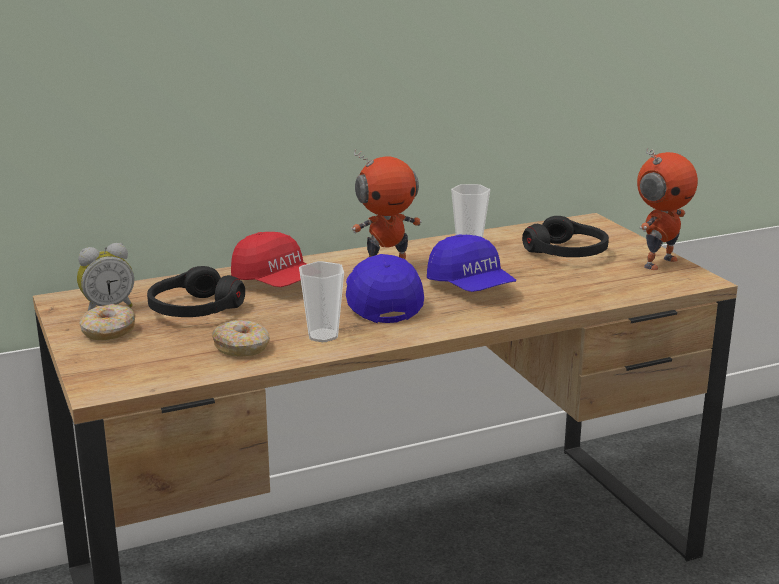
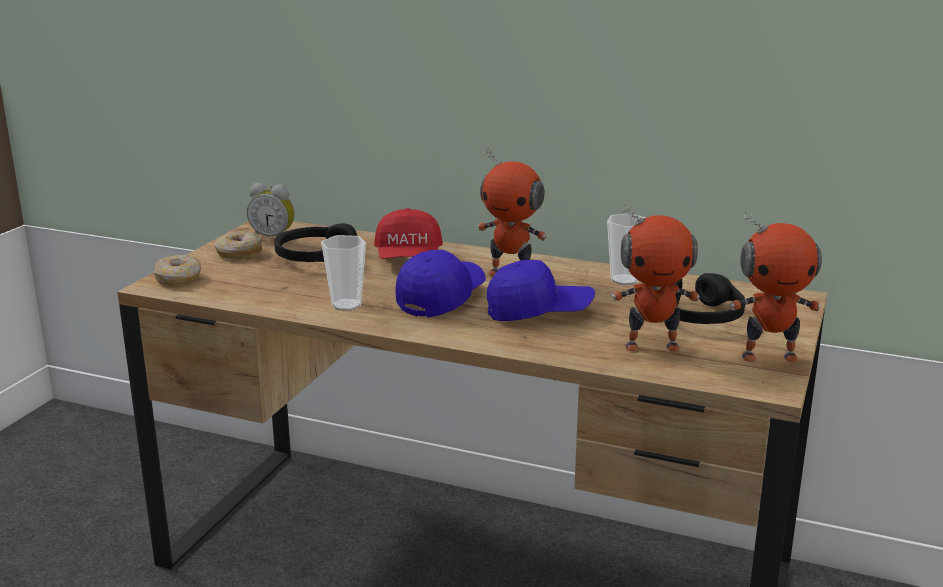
camera: 45 degrees right, 0 degrees up
(242, 347) = (282, 292): donut -> donut (178, 278)
(471, 287) = (539, 312): blue cap -> blue cap turned 105 degrees counterclockwise
(588, 281) = (652, 346): none -> toy robot

